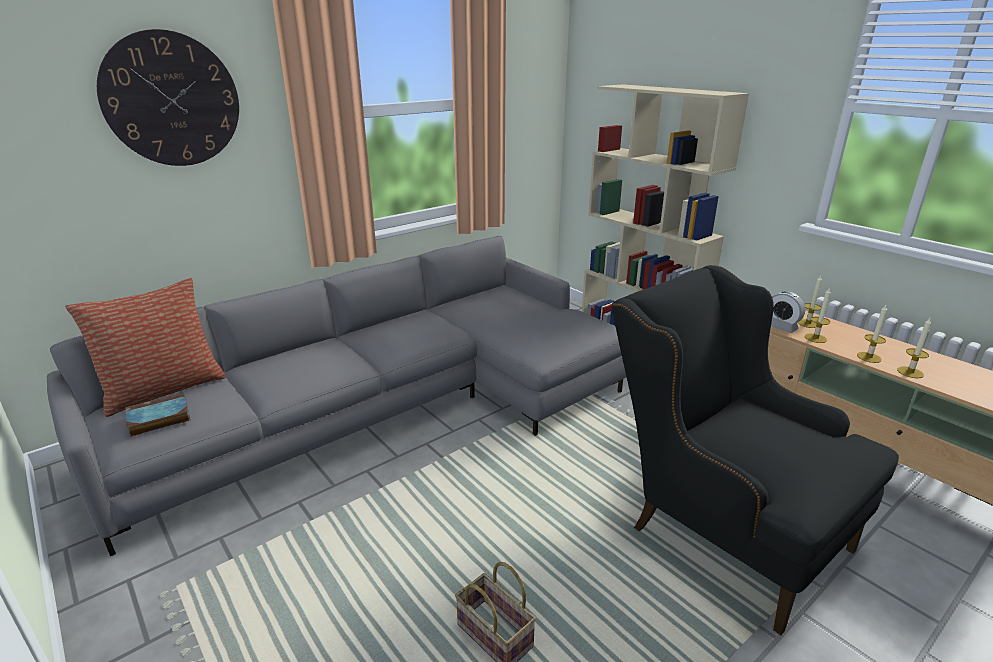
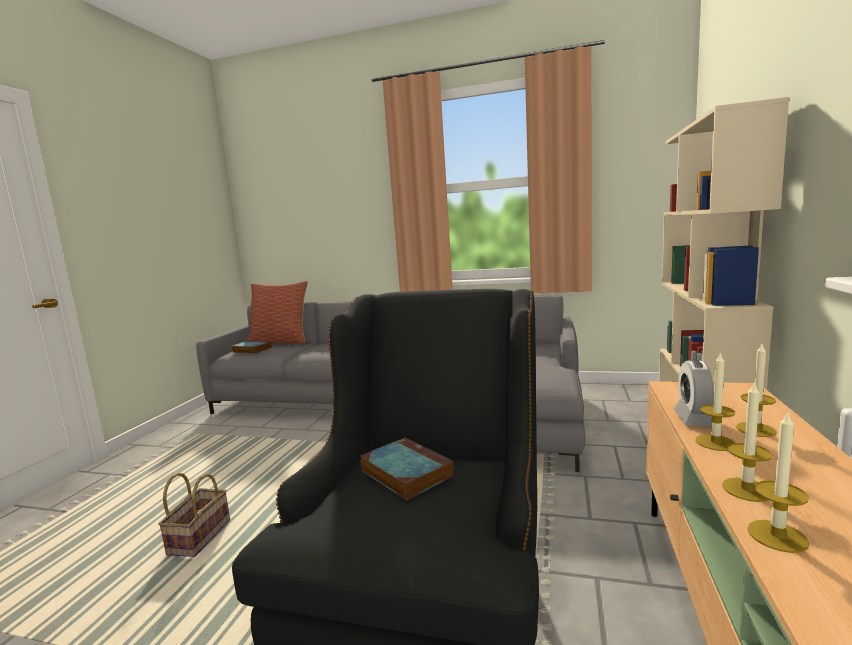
camera: 55 degrees right, 15 degrees down
(172, 100) = (336, 184): wall clock -> none
(759, 432) = (404, 473): none -> book

